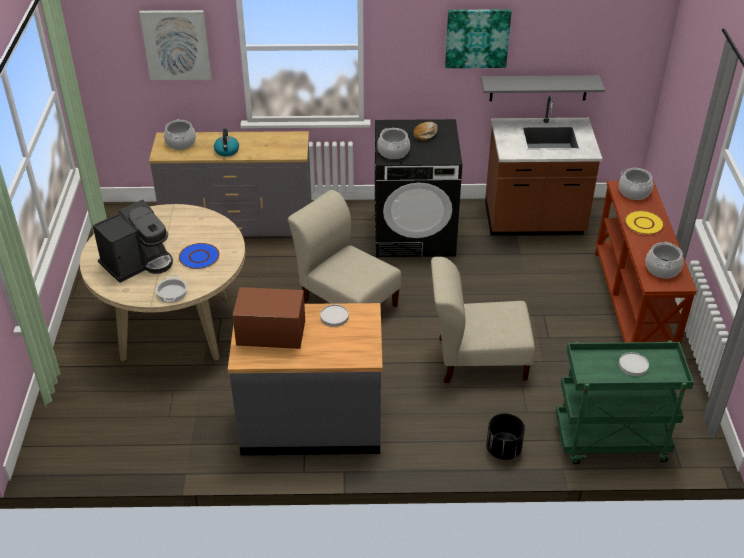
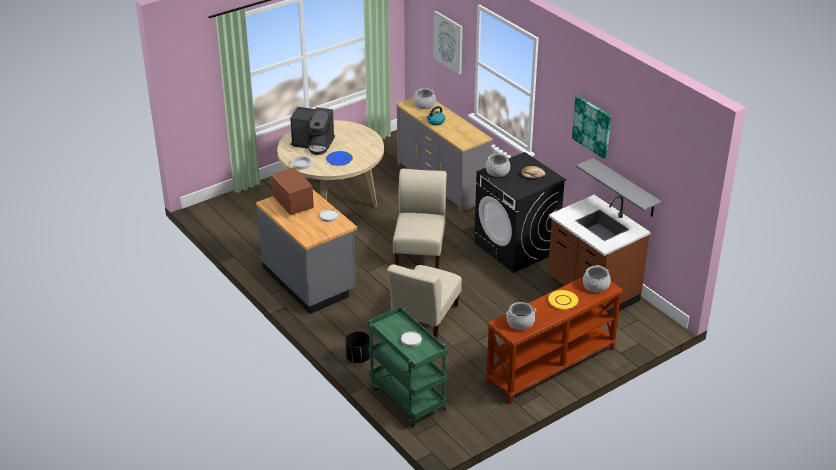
camera: 55 degrees right, 5 degrees down
(477, 359) = (424, 319): beige chair -> beige chair turned 120 degrees counterclockwise

